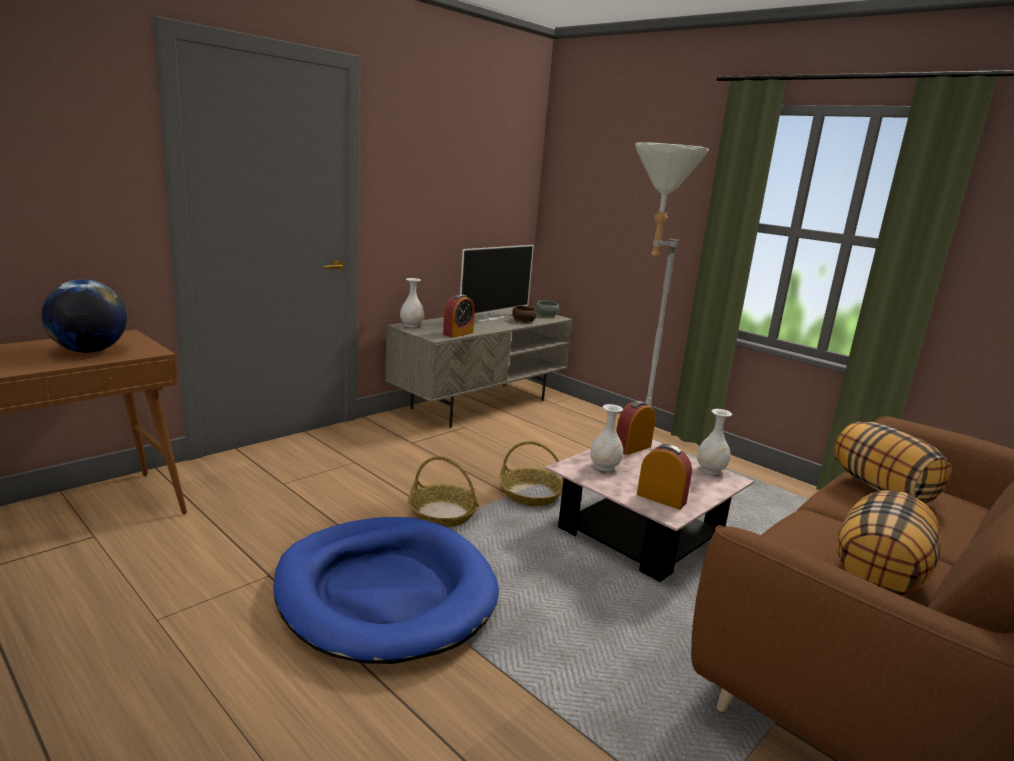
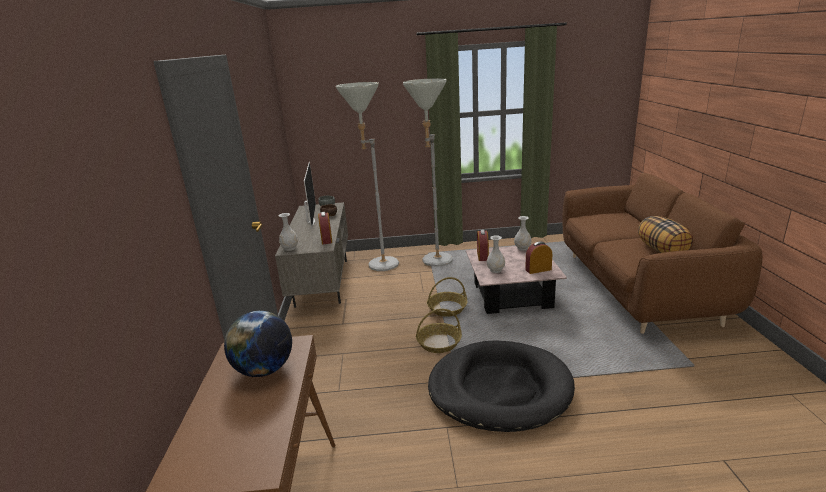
camera: 45 degrees left, 5 degrees up
(385, 593) = (499, 389): blue dog bed -> black dog bed
(567, 418) = (377, 264): none -> grey floor lamp
(880, 488) = (599, 221): pillow -> none

